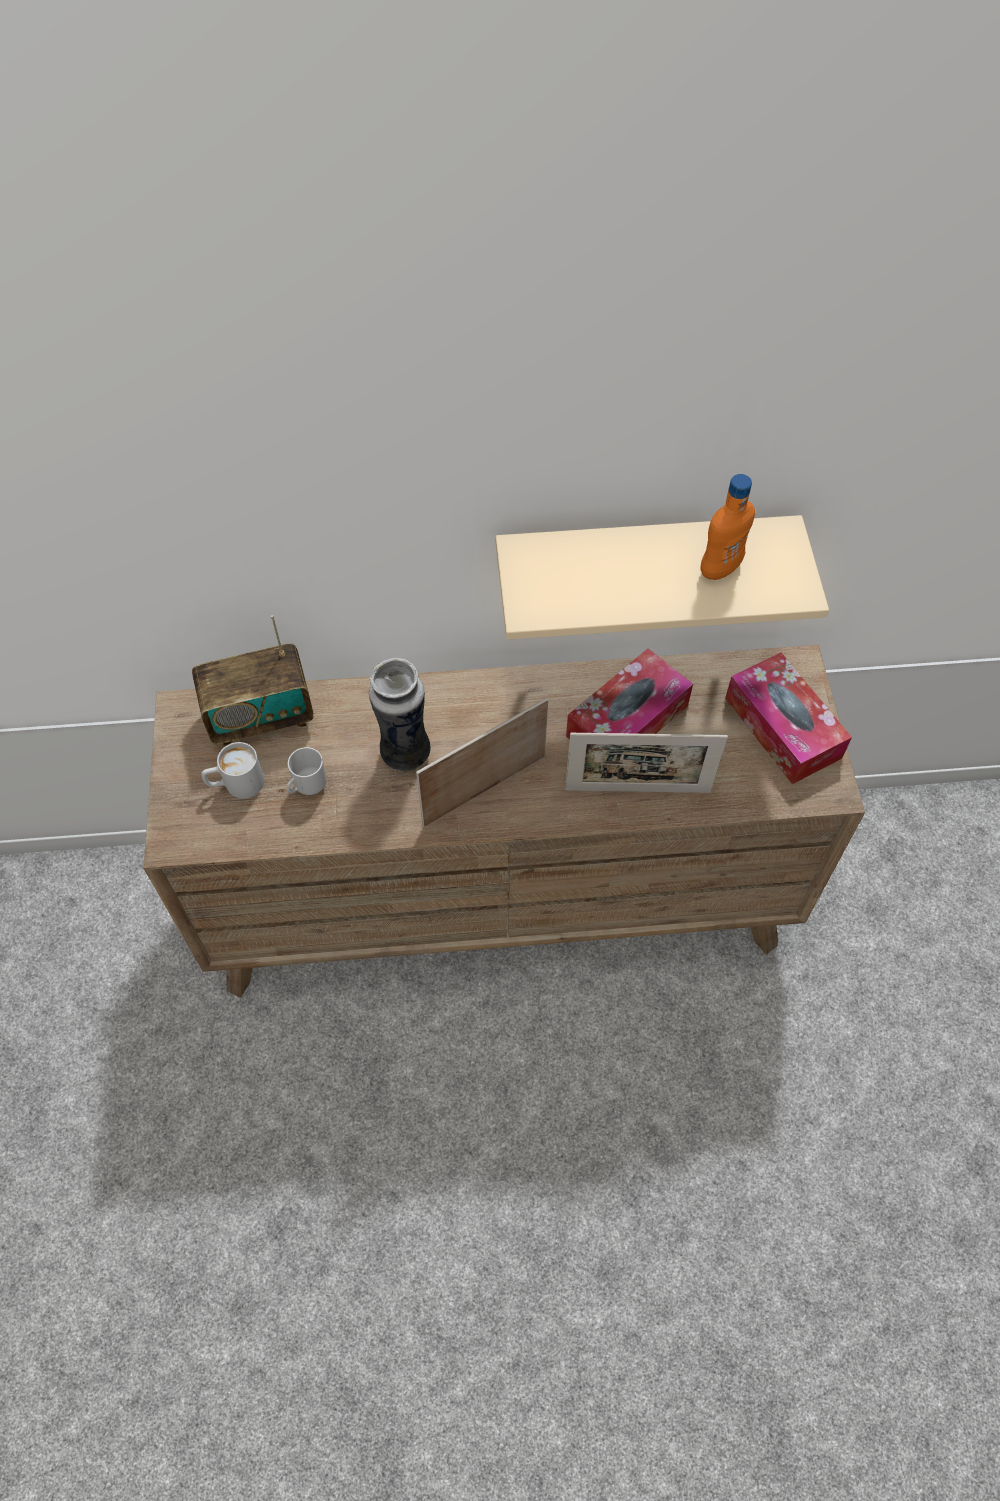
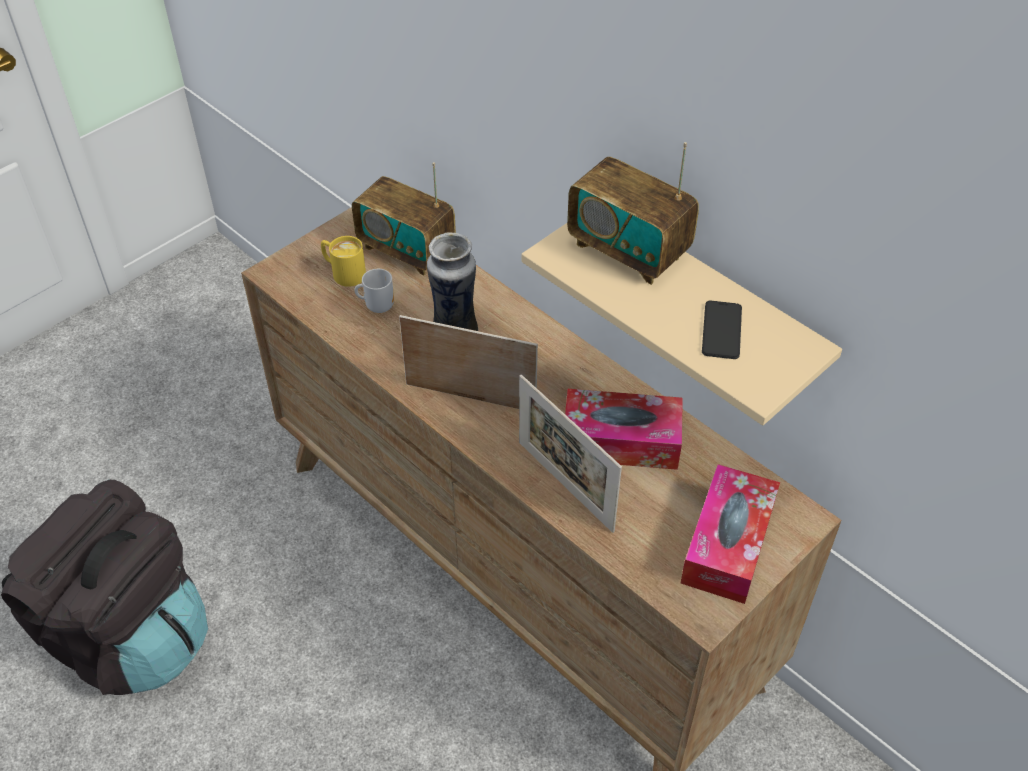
camera: 50 degrees right, 10 degrees down
(236, 784) = (343, 272): white mug -> yellow mug
(282, 1266) = (127, 636): none -> black backpack
(576, 561) = (628, 251): none -> radio
(720, 569) = (721, 330): orange bottle -> phone

